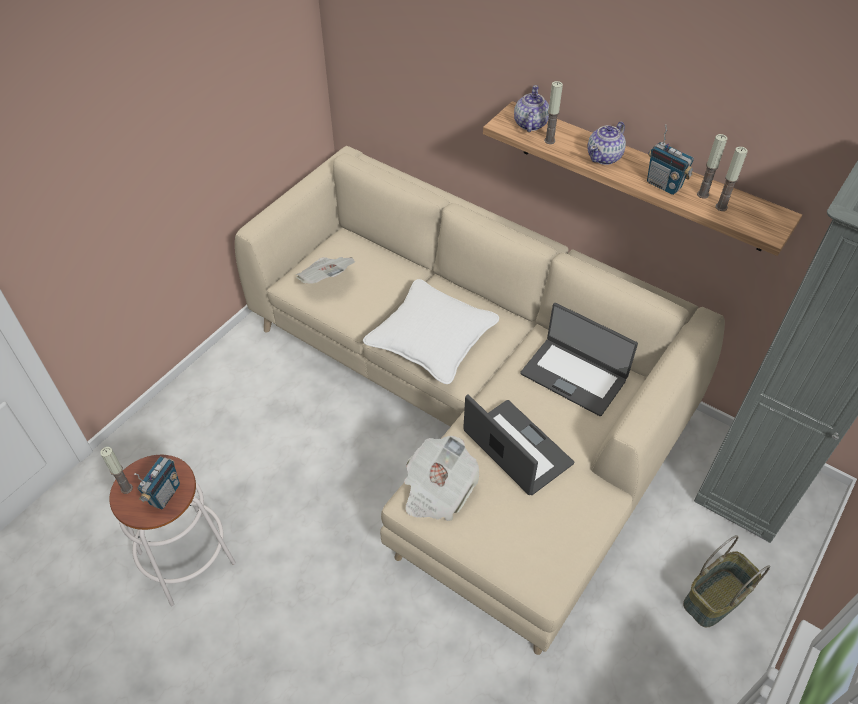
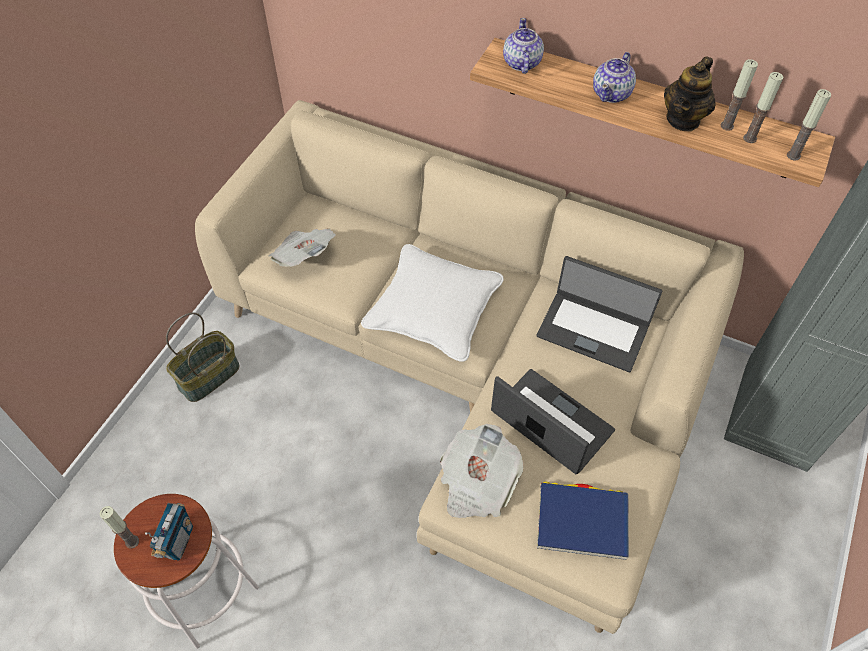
camera: 10 degrees left, 5 degrees up
(526, 537) = (582, 522): none -> blue book
(549, 140) = (547, 81): candle -> candle (793, 155)
(664, 185) = (683, 119): radio -> teapot
(715, 599) = (765, 541): basket -> basket (209, 377)

